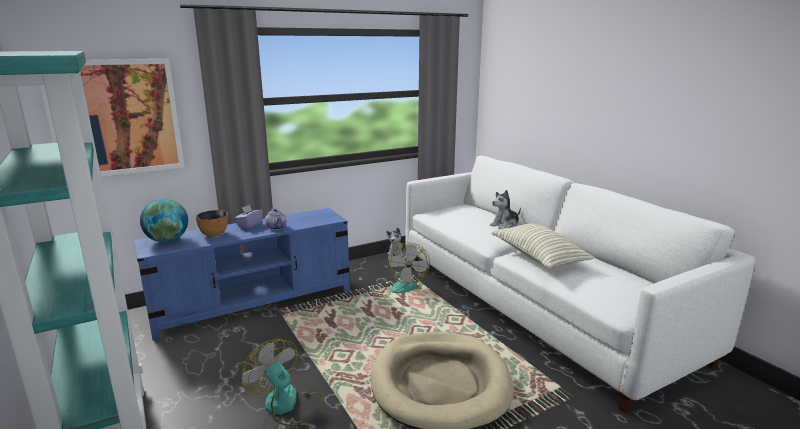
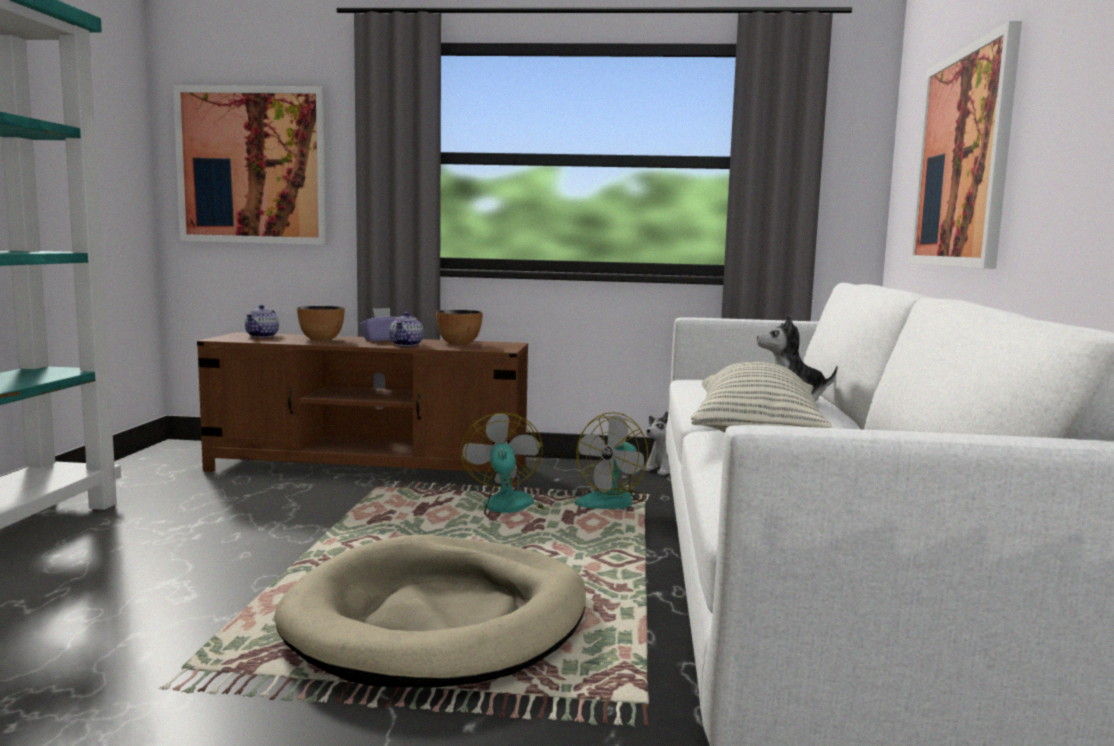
camera: 35 degrees right, 10 degrees down
(168, 240) = (263, 336): globe -> teapot
(254, 303) = (370, 468): blue tv stand -> brown tv stand
(287, 405) = (208, 566): fan -> fan (511, 510)
(300, 218) = (459, 343): none -> bowl
(548, 106) = (963, 159): none -> picture

